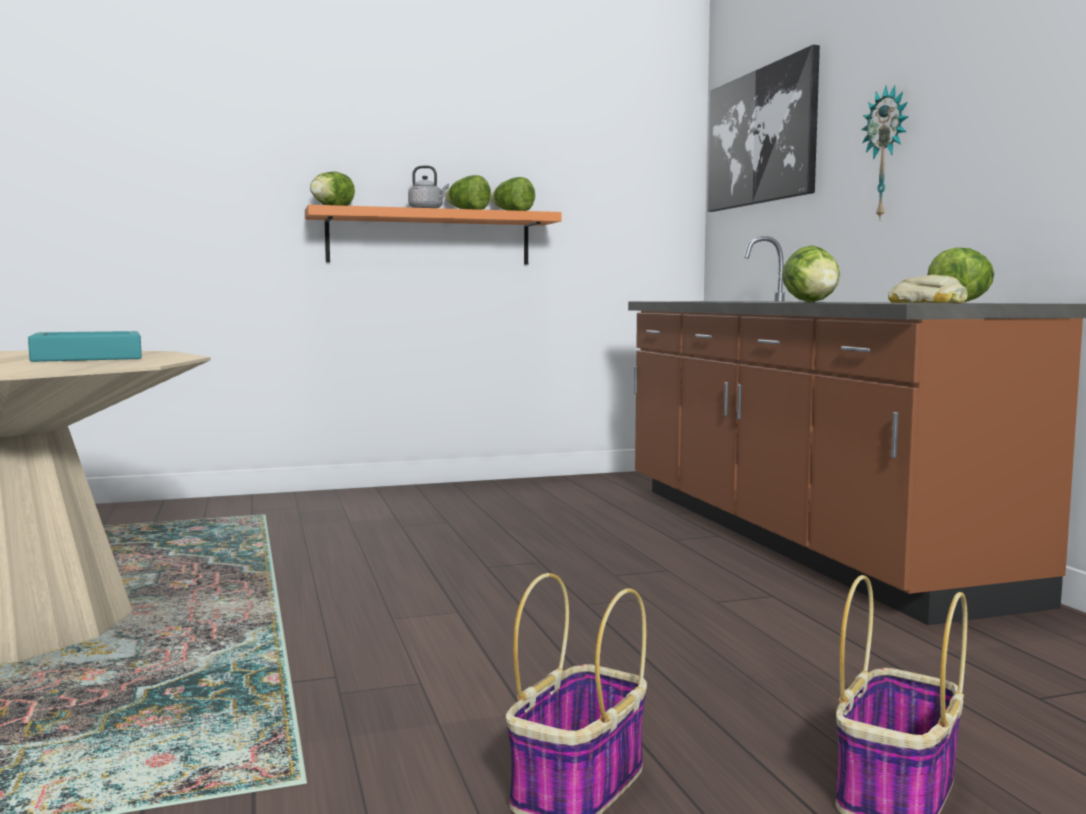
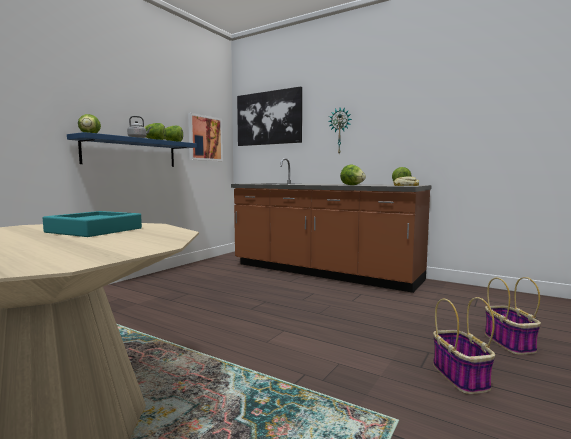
camera: 40 degrees left, 0 degrees up
(429, 238) = (131, 152): orange shelf -> blue shelf
(618, 199) = (205, 138): none -> picture

